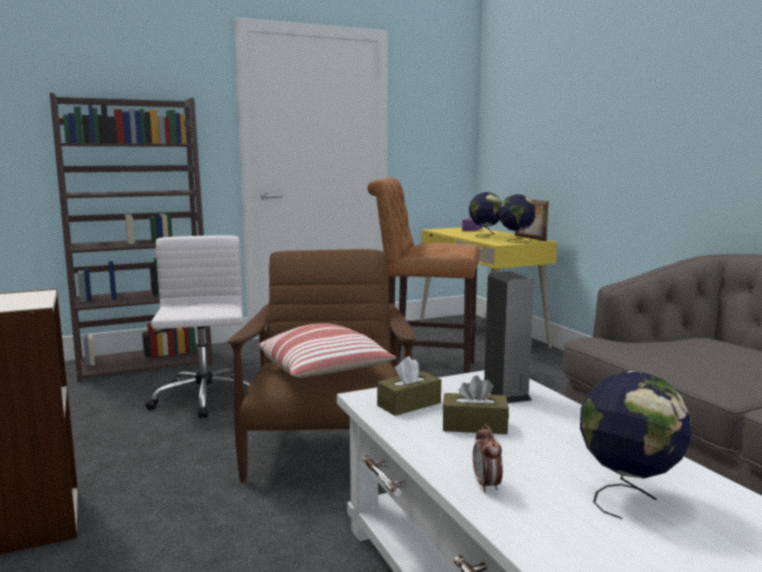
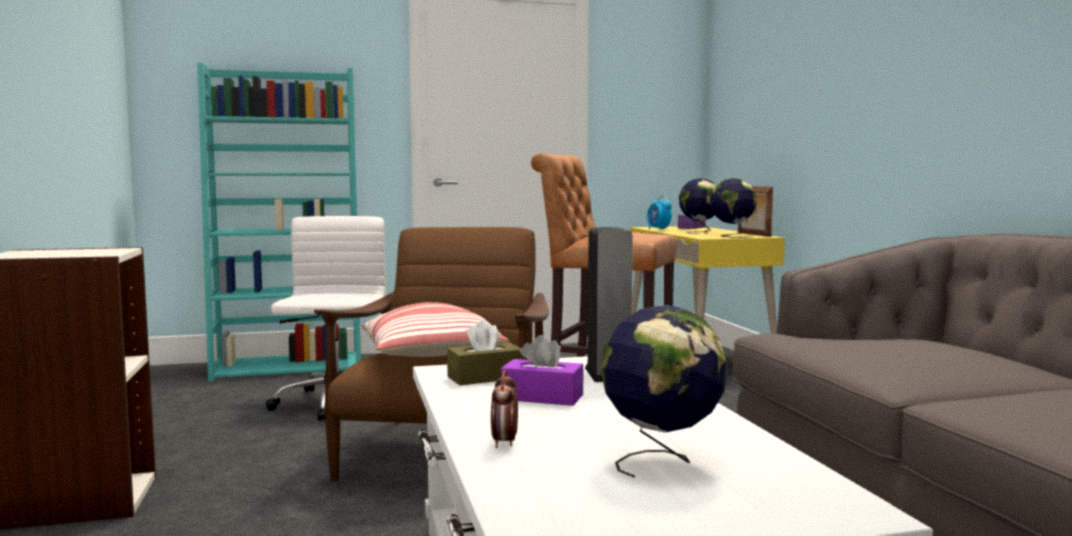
camera: 10 degrees right, 5 degrees down
(146, 362) = (290, 367): brown bookcase -> turquoise bookcase
(449, 233) = (658, 229): none -> alarm clock
(474, 426) = (542, 397): brown tissue box -> purple tissue box

